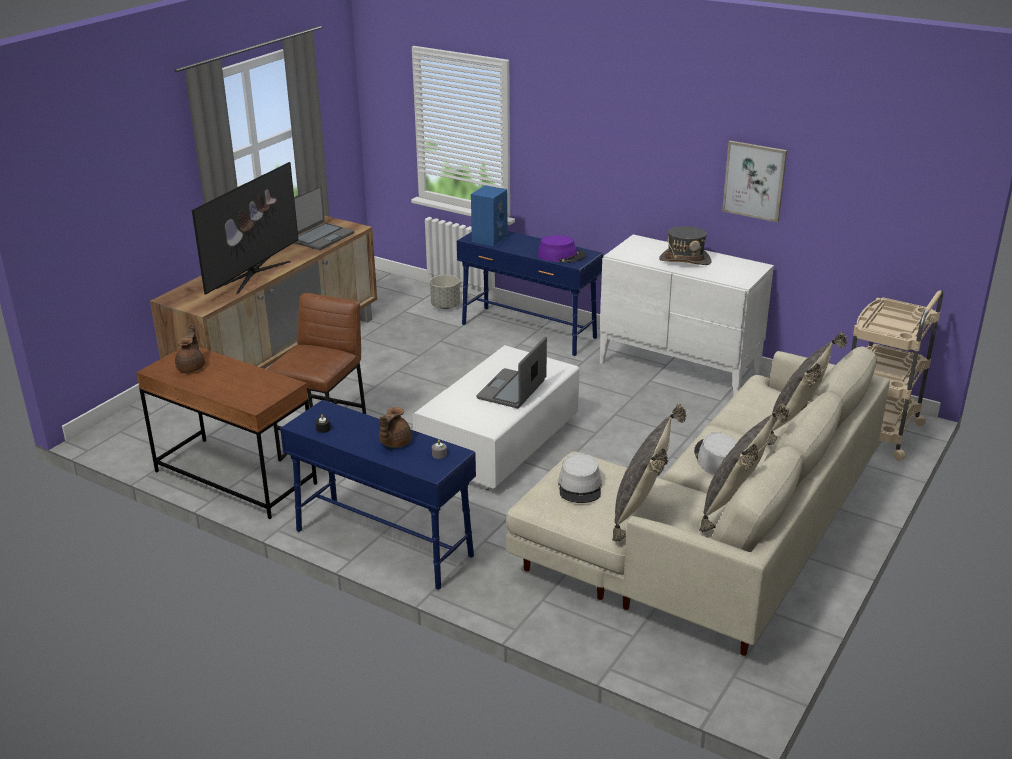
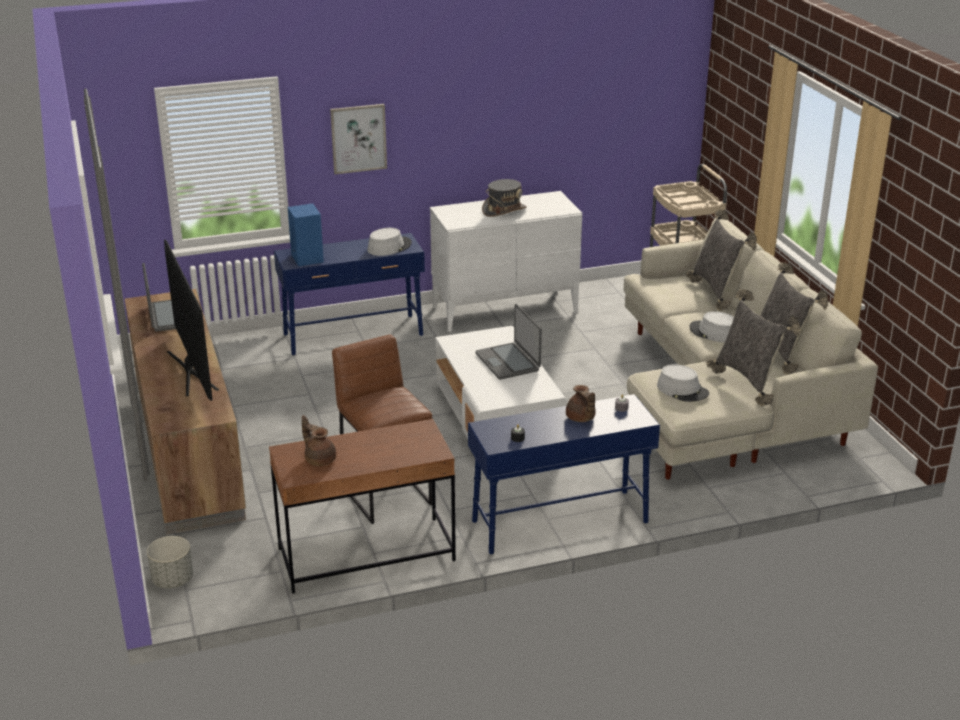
camera: 50 degrees left, 0 degrees up
(445, 306) = (247, 348): grey planter -> grey planter (172, 580)
(561, 256) = (389, 247): purple hat -> grey hat
(754, 180) = (535, 124): picture -> picture (358, 138)

